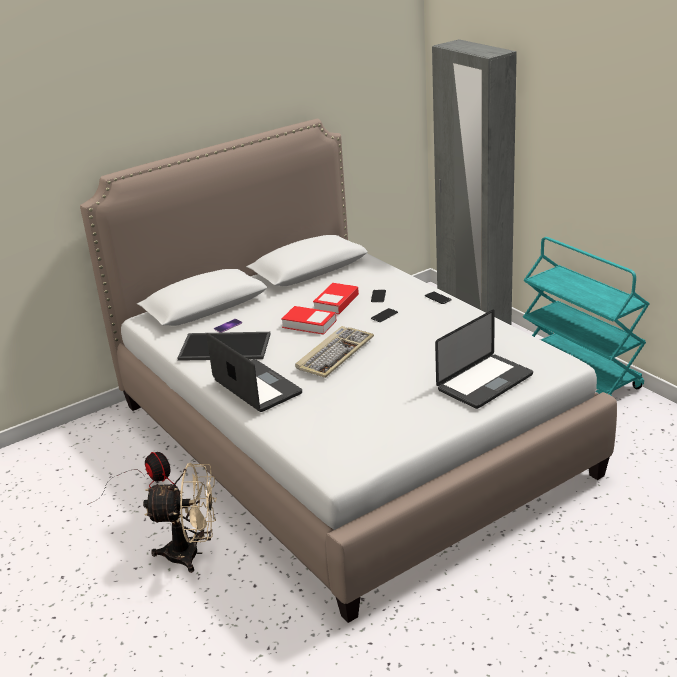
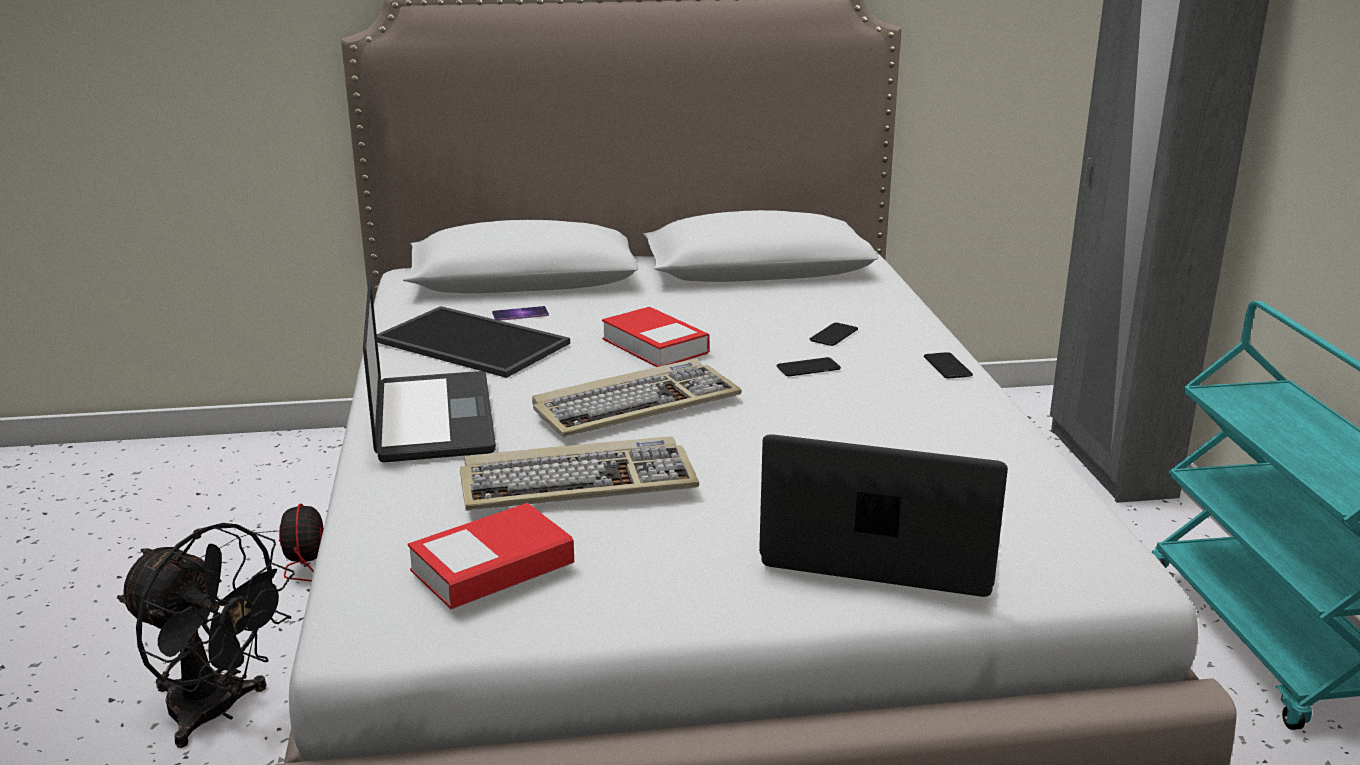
camera: 25 degrees right, 5 degrees down
(192, 554) = (217, 712): beige fan -> black fan
(336, 302) = (745, 326): book -> book (492, 567)
(352, 393) = (579, 482): none -> keyboard
(485, 382) = (881, 550): laptop -> laptop turned 150 degrees counterclockwise

